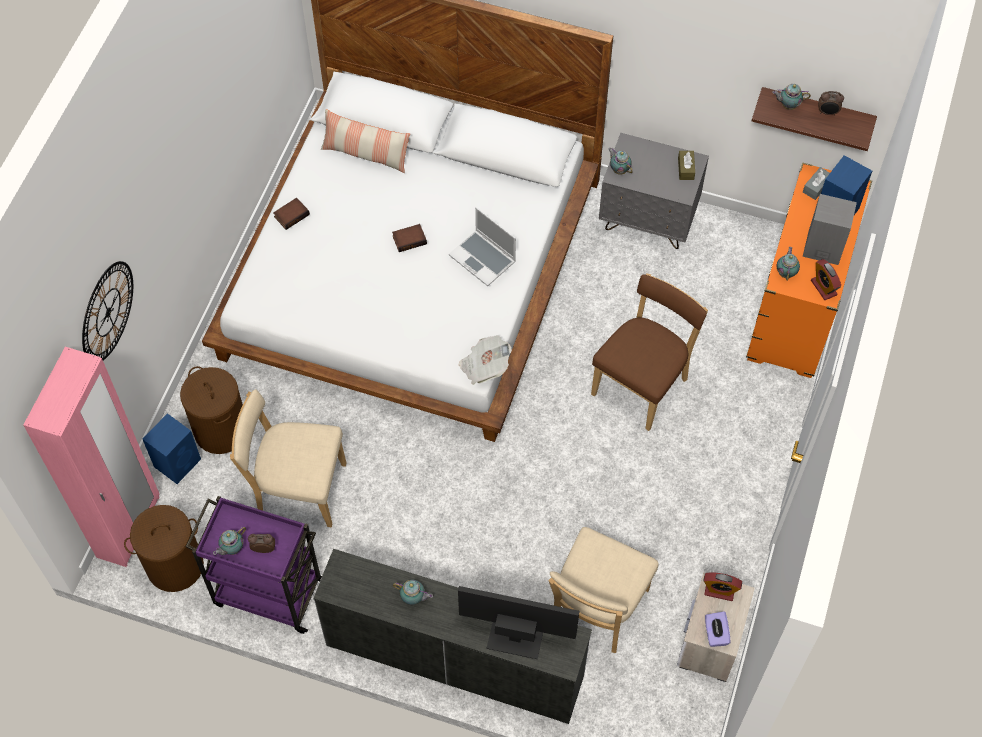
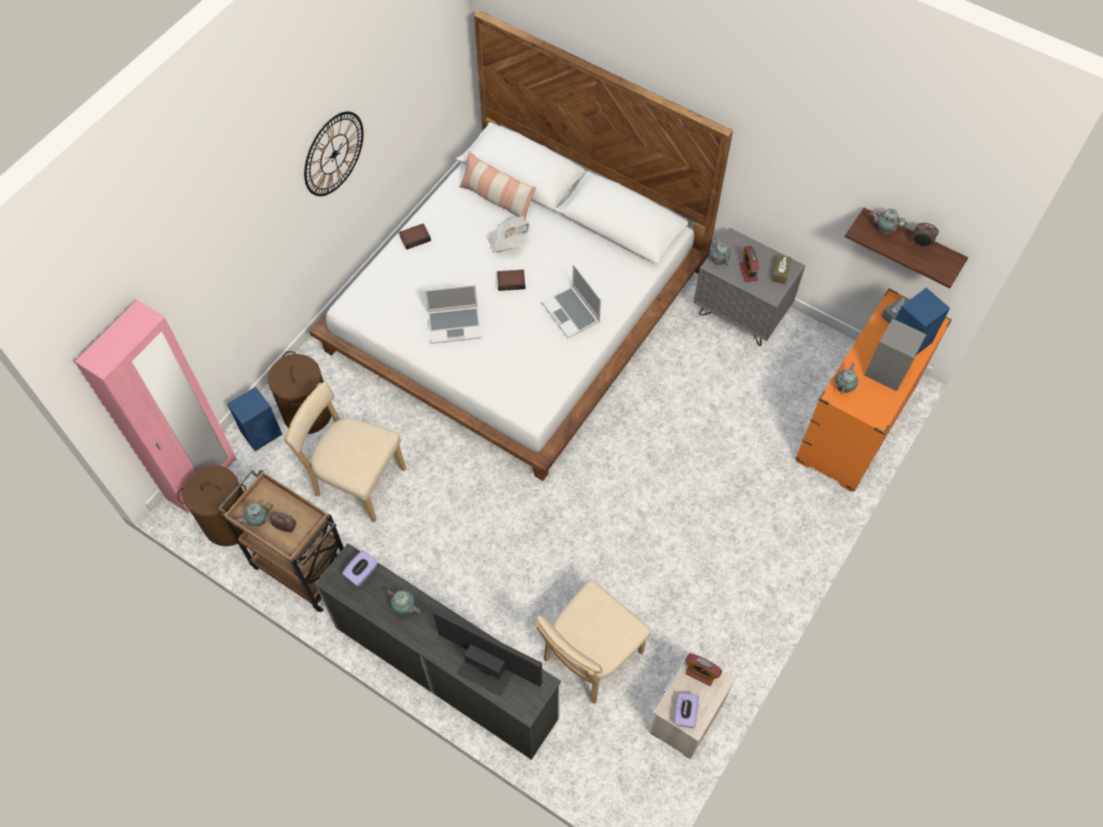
camera: 15 degrees right, 0 degrees up
(107, 312) = (198, 280): wall clock -> wall clock (334, 154)
(267, 592) = (301, 566): purple cart -> brown cart
(358, 574) = (362, 573): none -> purple tissue box
(364, 298) = (455, 325): none -> laptop
(484, 366) = (543, 410): newspaper -> newspaper (507, 242)
(643, 384) = (693, 461): brown chair -> none
(823, 287) = (876, 409): alarm clock -> alarm clock (748, 272)

